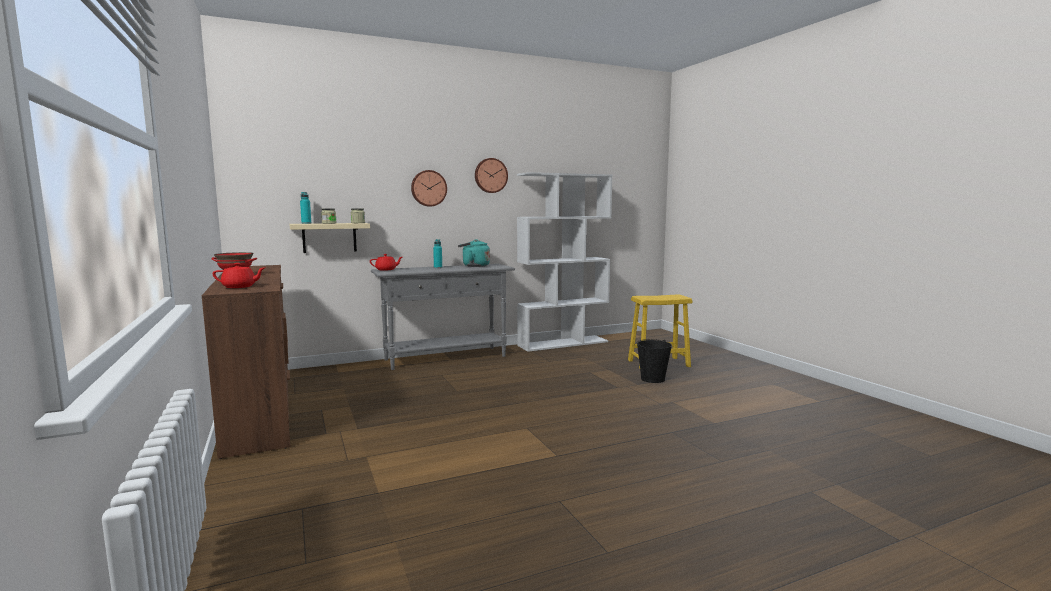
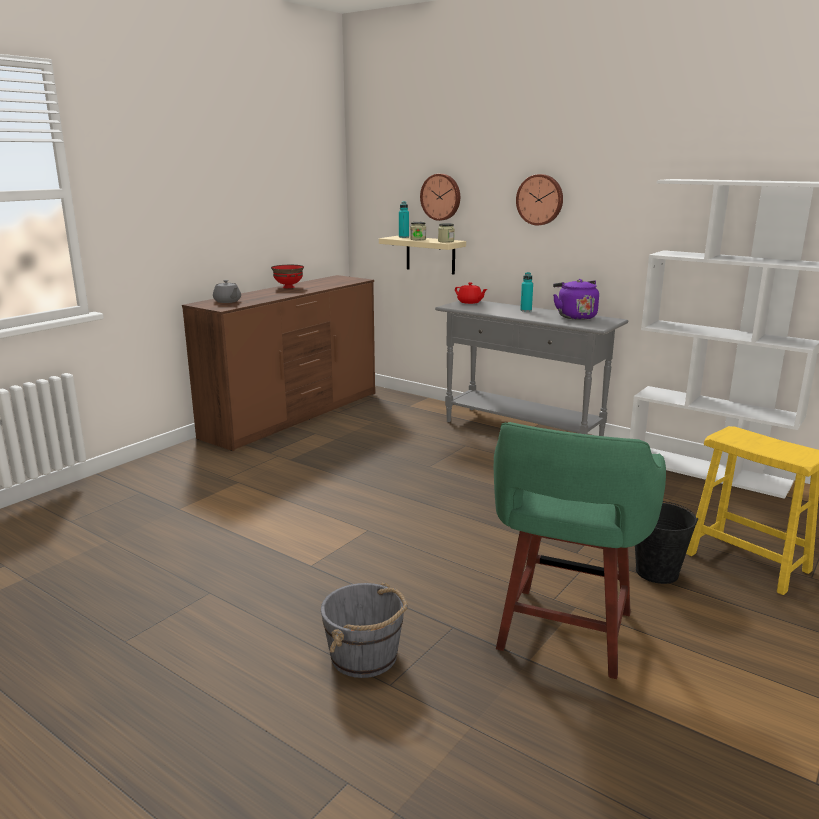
camera: 60 degrees right, 10 degrees up
(240, 287) = (227, 301): red teapot -> grey teapot
(474, 266) = (575, 316): turquoise kettle -> purple kettle
(490, 175) = (631, 181): wall clock -> wall clock (441, 197)
(688, 461) = (365, 656): none -> grey bucket
(696, 410) = (564, 634): none -> green stool

